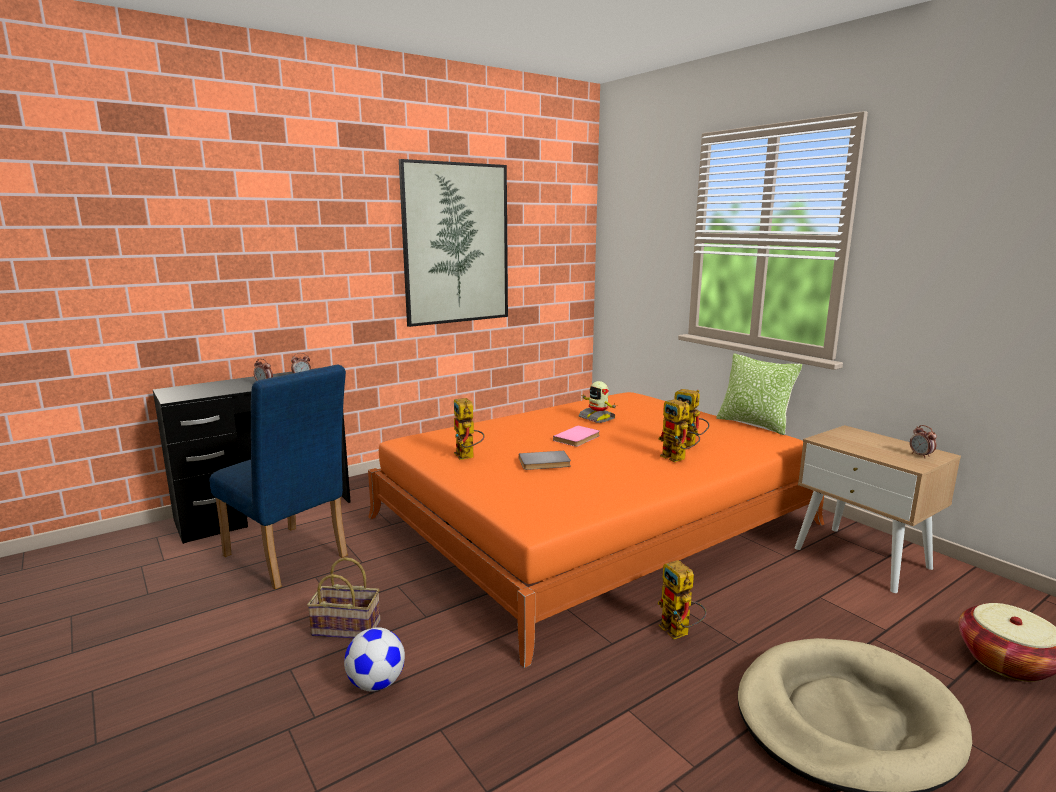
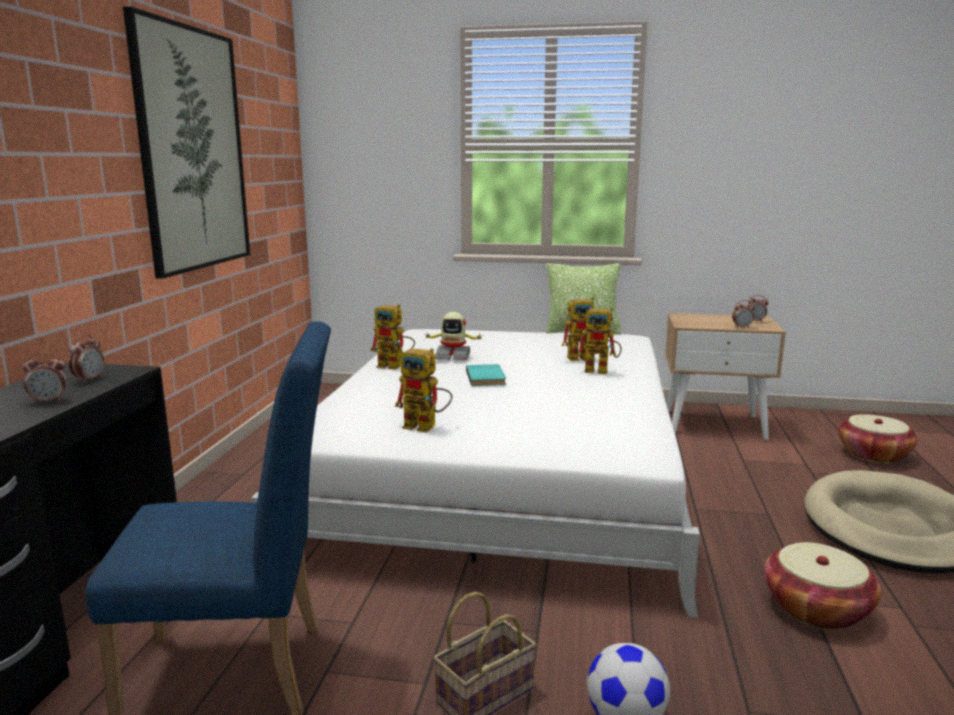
camera: 45 degrees left, 0 degrees up
(544, 463) = (516, 407): grey book -> none
(578, 438) = (487, 377): pink book -> turquoise book
(593, 521) = (502, 471): orange bed -> white bed
(619, 718) = (816, 608): none -> basket
(680, 632) = (727, 526): toy robot -> toy robot (395, 366)
(880, 456) = (742, 327): none -> alarm clock

